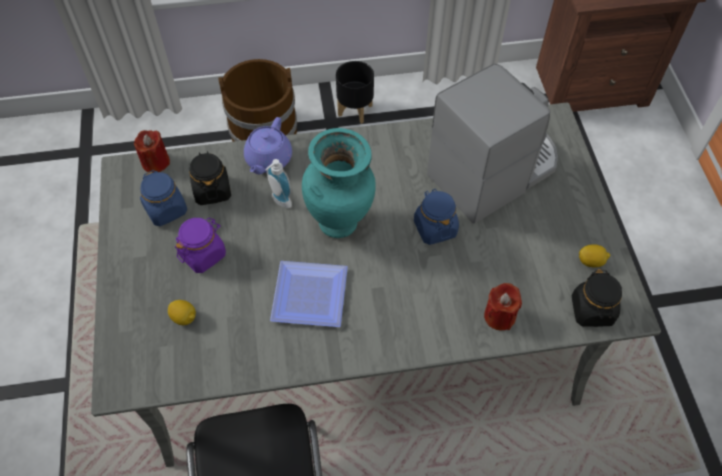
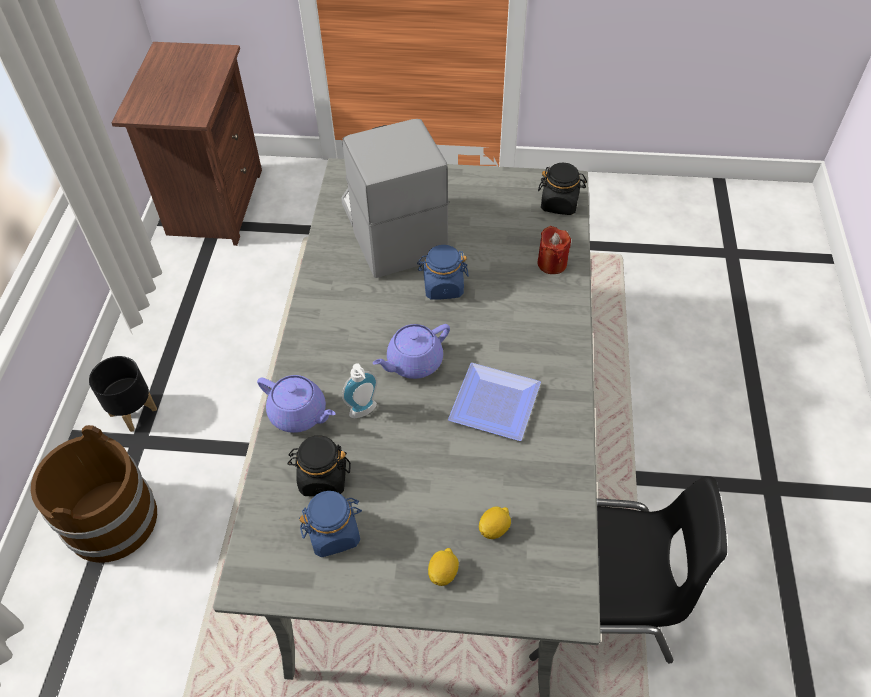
camera: 75 degrees left, 5 degrees down
(155, 162) = (252, 539): red candle -> none
(203, 254) = (413, 499): purple jar -> none
(339, 224) = (413, 362): turquoise vase -> purple teapot
(591, 261) = (511, 191): lemon -> lemon (443, 573)

